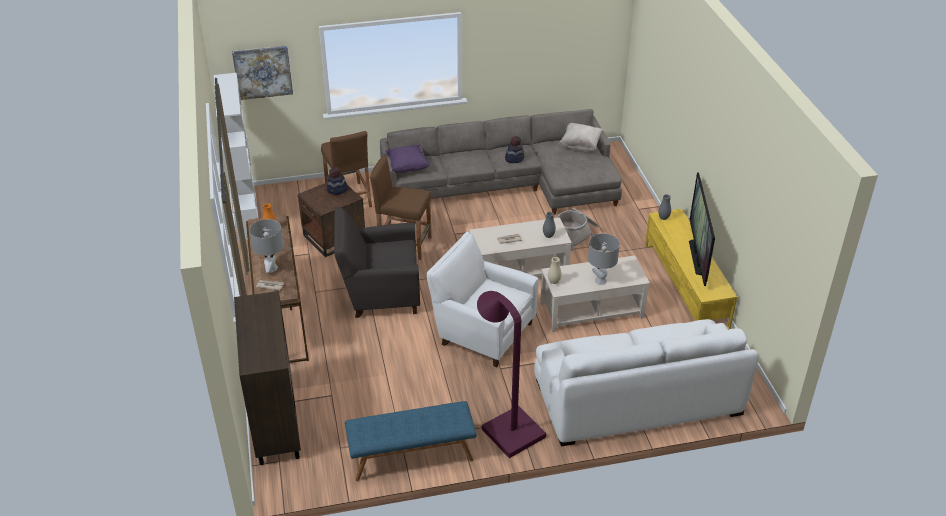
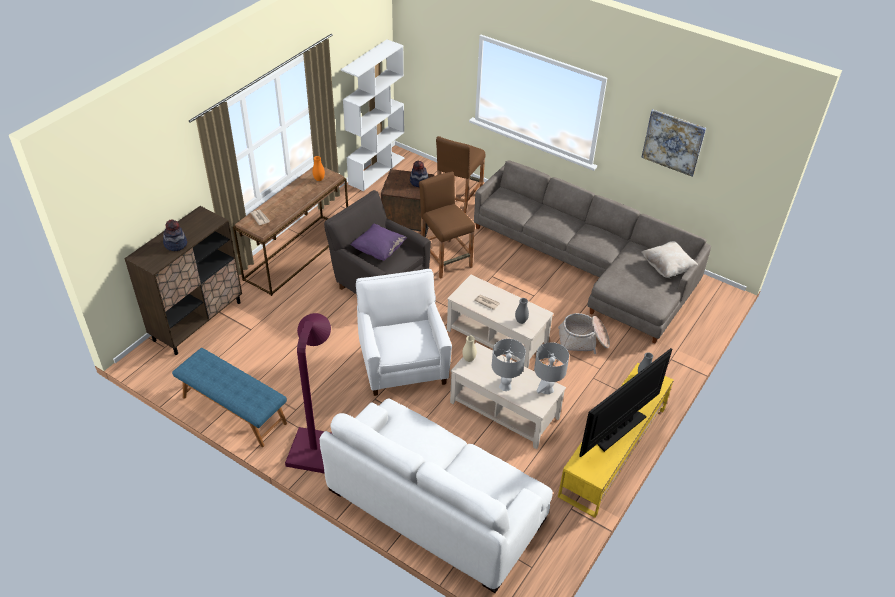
camera: 45 degrees right, 5 degrees up
(262, 72) = (430, 55): picture -> picture (673, 142)
(271, 268) = (278, 207): grey table lamp -> grey table lamp (547, 389)
(407, 167) = (502, 198): purple pillow -> purple pillow (379, 250)
(514, 158) = (593, 242): hat -> hat (175, 244)

